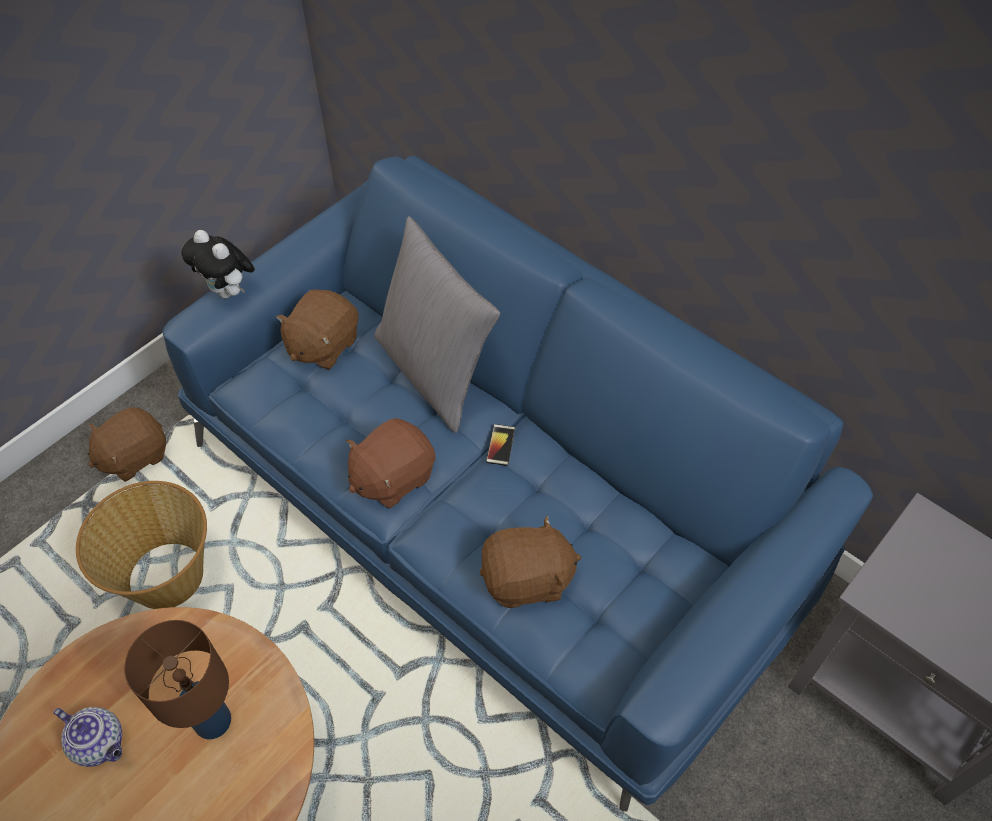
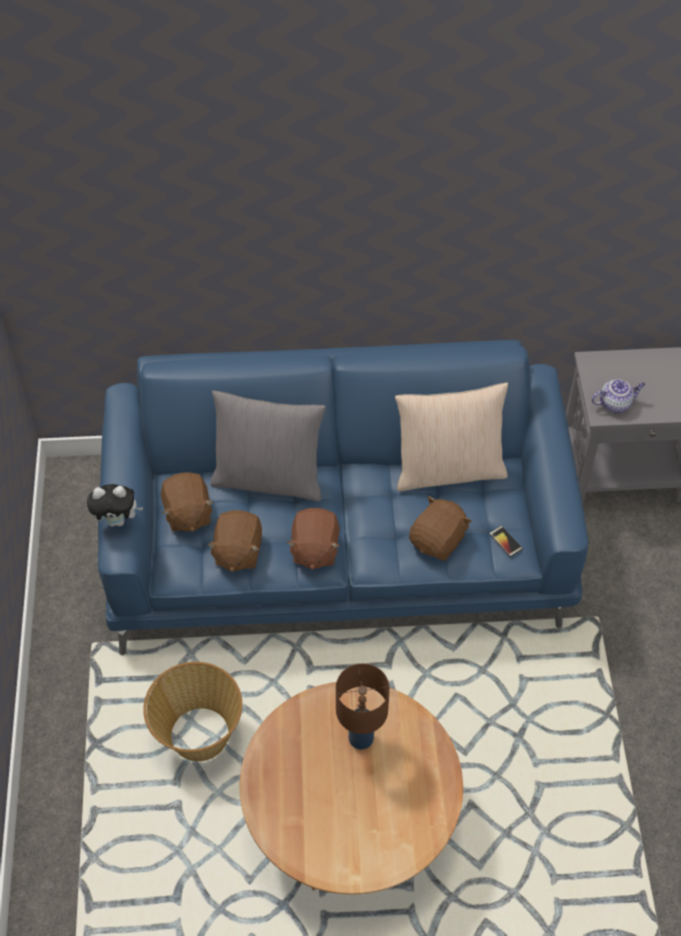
camera: 45 degrees left, 0 degrees up
(101, 743) = (319, 797): teapot -> teapot (615, 403)
(134, 456) = (88, 694): brown plush toy -> brown plush toy (237, 552)
(500, 445) = (350, 488): phone -> phone (505, 541)
(628, 511) = (448, 469): none -> beige pillow

